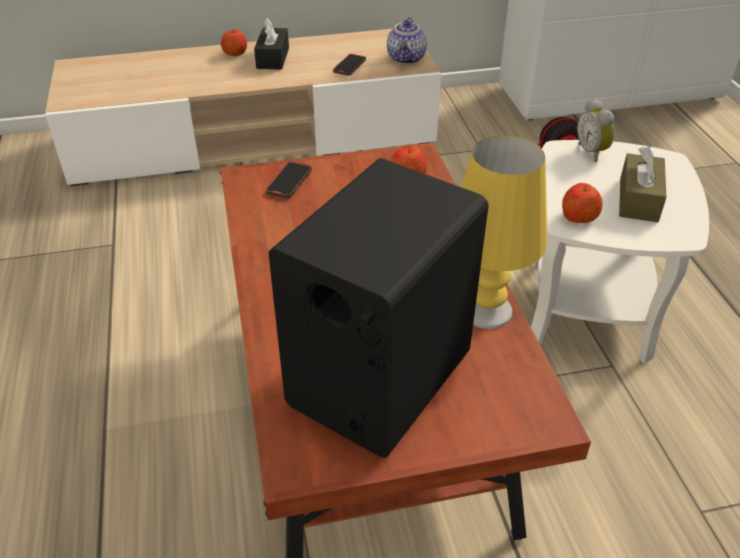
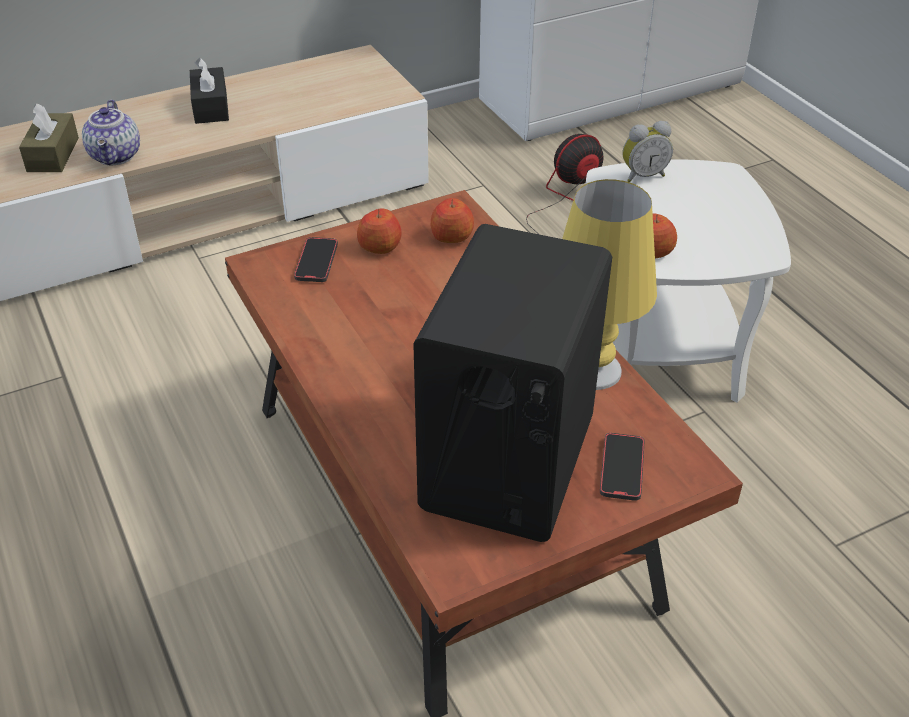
camera: 15 degrees left, 0 degrees up
(235, 53) = (159, 106): apple -> apple (380, 247)
(349, 66) = (312, 106): phone -> phone (621, 469)
(407, 59) = (380, 87): teapot -> teapot (116, 156)
(593, 152) = (642, 175): alarm clock -> alarm clock turned 75 degrees counterclockwise
(638, 199) = (707, 222): brown tissue box -> brown tissue box (53, 155)

